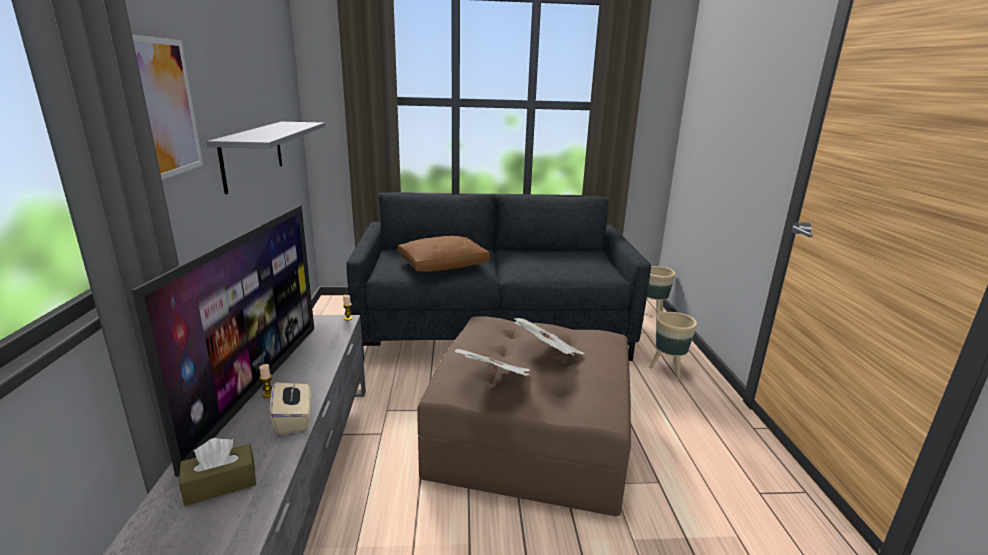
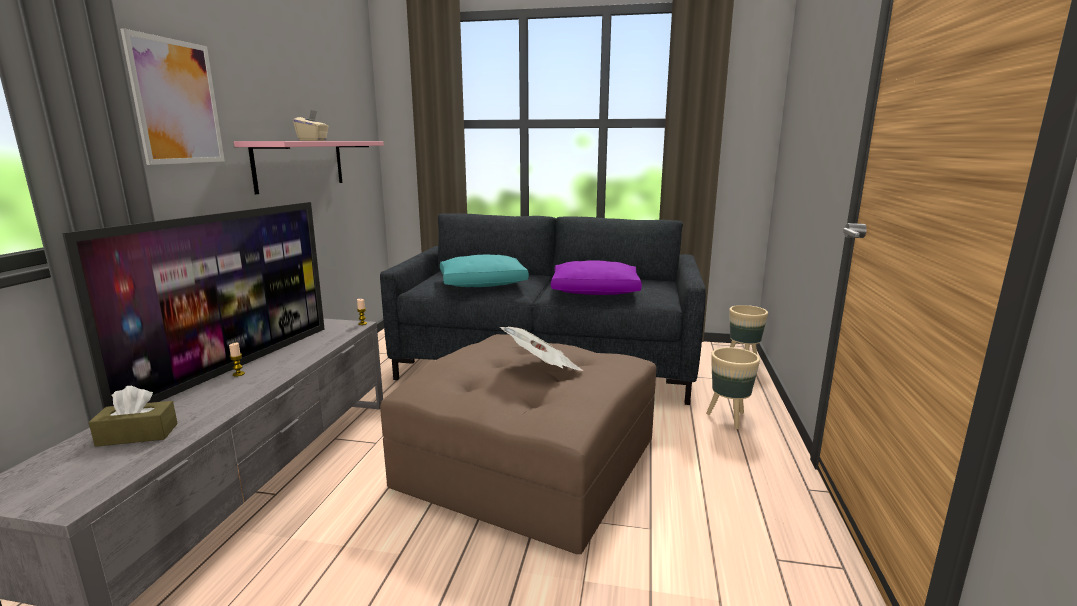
camera: 15 degrees right, 5 degrees down
(253, 154) = (300, 164): grey shelf -> pink shelf
(294, 420) = (242, 395): beige tissue box -> beige tissue box (313, 140)
(444, 265) = (484, 284): brown pillow -> turquoise pillow
(496, 381) = (464, 385): newspaper -> none
(550, 268) = (596, 291): none -> purple pillow

